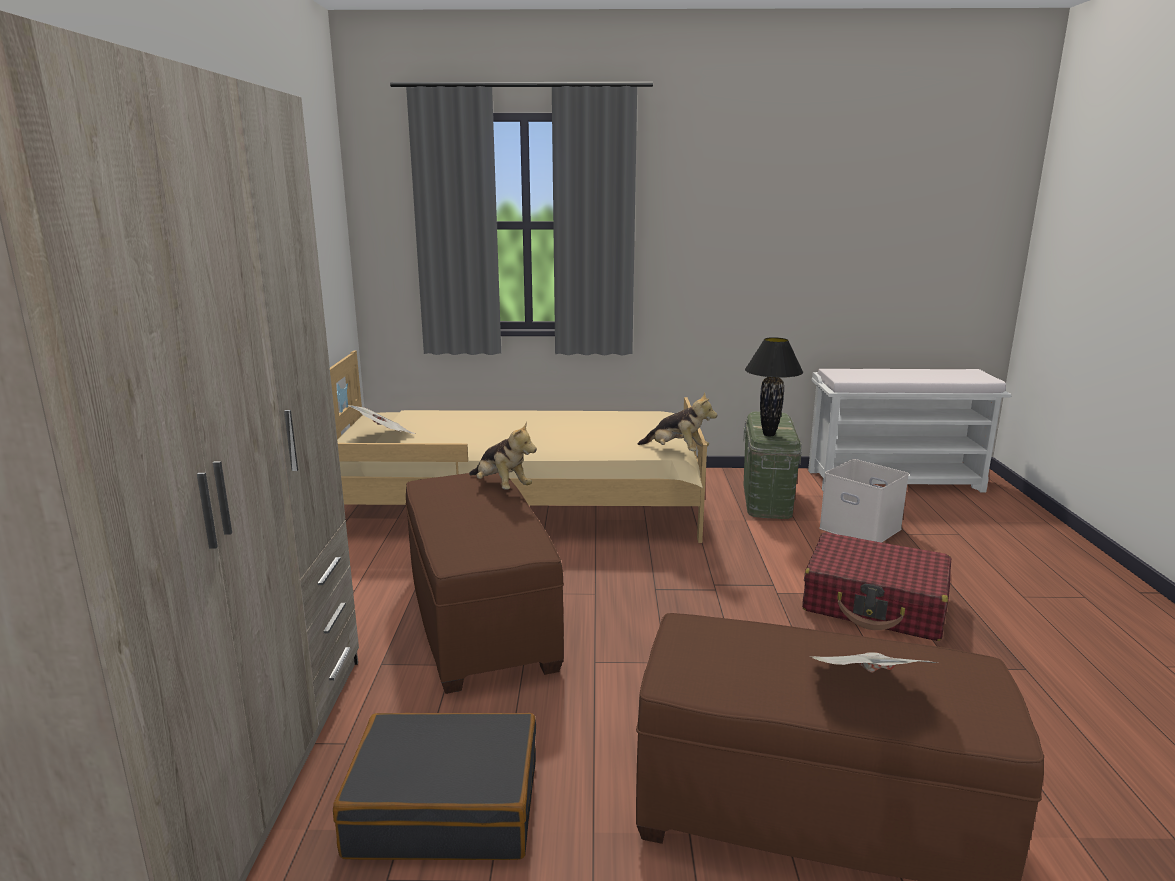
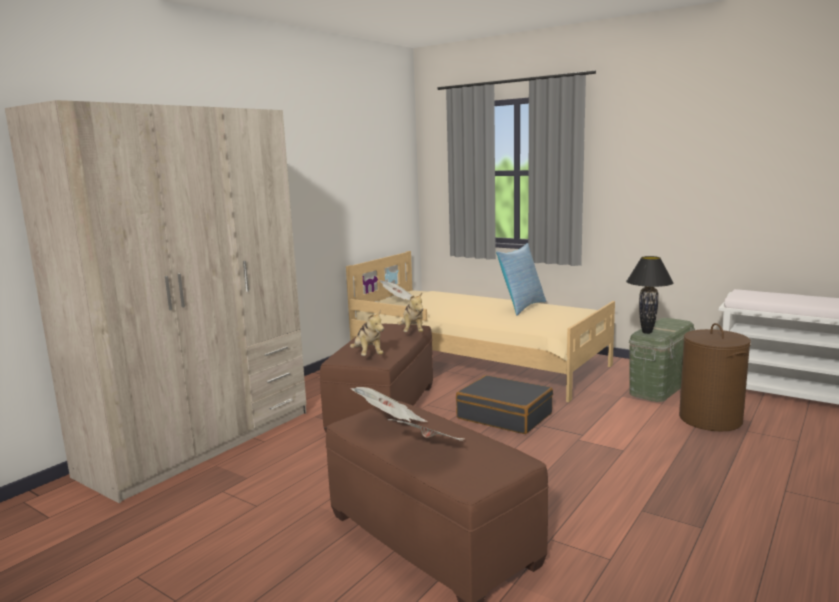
camera: 35 degrees right, 5 degrees down
(445, 806) = (273, 475): black suitcase -> black suitcase (504, 416)
(574, 420) = (521, 307): none -> pillow
(676, 451) = (556, 332): plush toy -> plush toy (368, 355)
(736, 658) = (390, 423): none -> newspaper
(862, 528) = (710, 419): white storage box -> brown laundry basket
(875, 604) = (642, 462): red suitcase -> none

